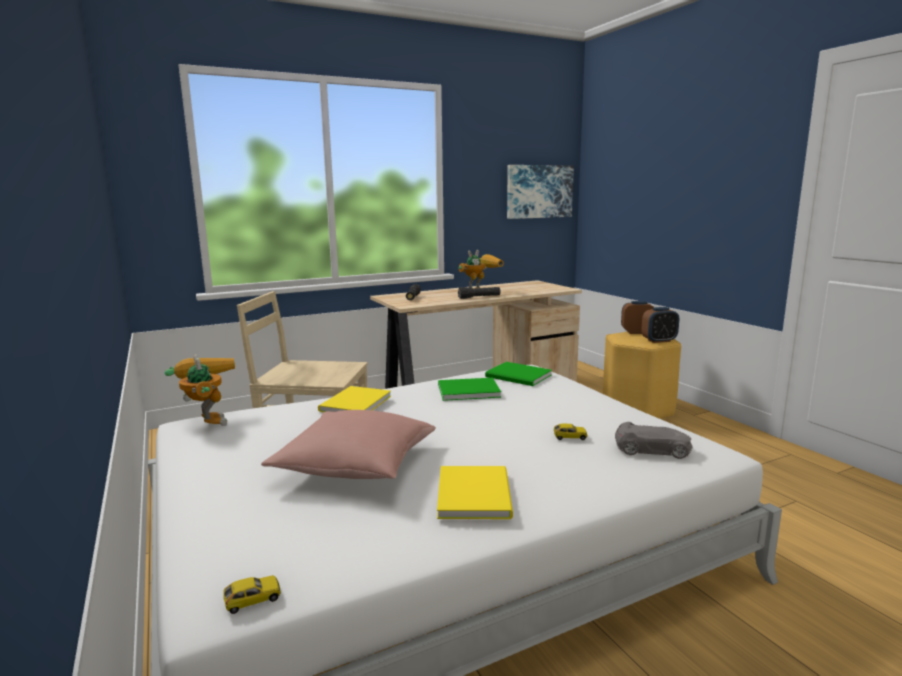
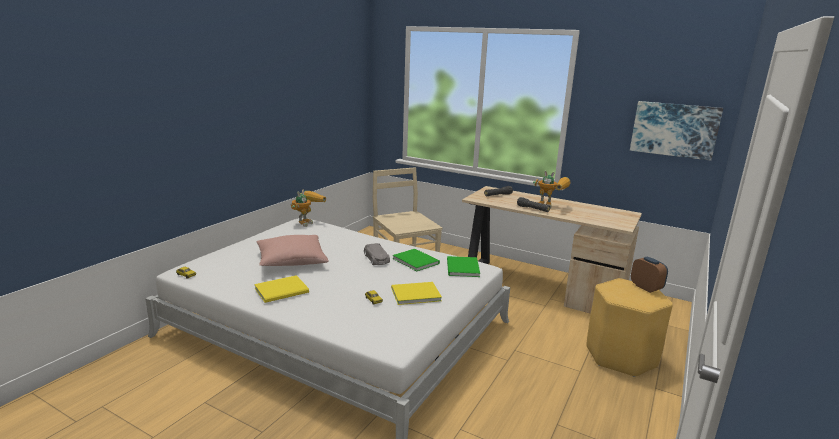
camera: 55 degrees right, 5 degrees up
(353, 404) = (359, 241): yellow book -> yellow book (414, 294)
(652, 449) = (380, 326): grey toy car -> grey toy car (376, 259)
(659, 341) = (634, 300): alarm clock -> none

